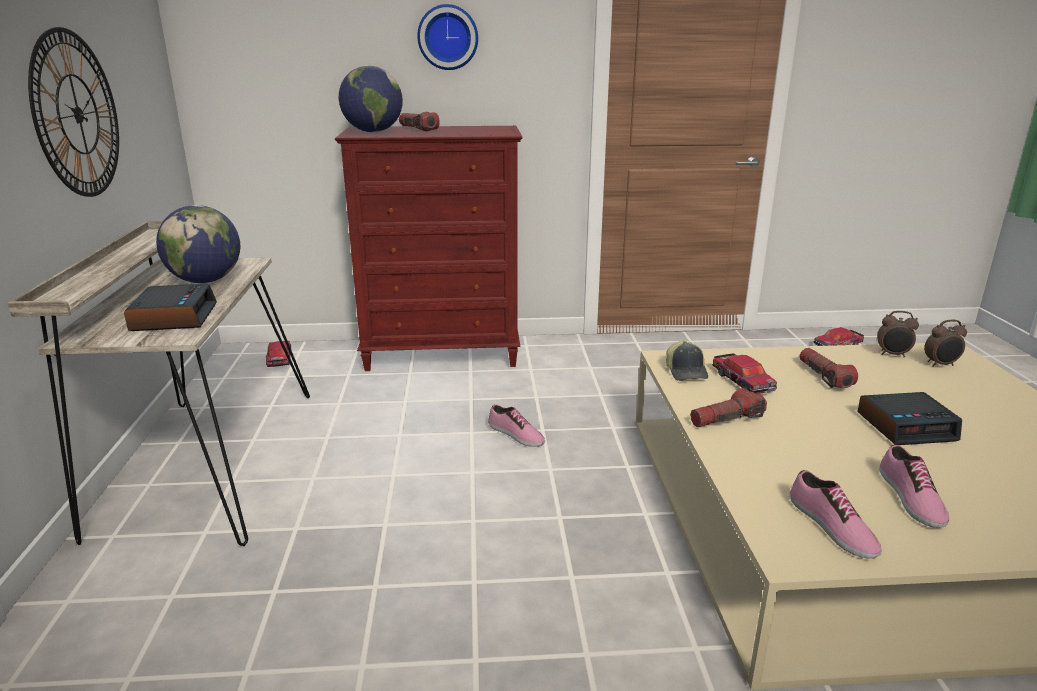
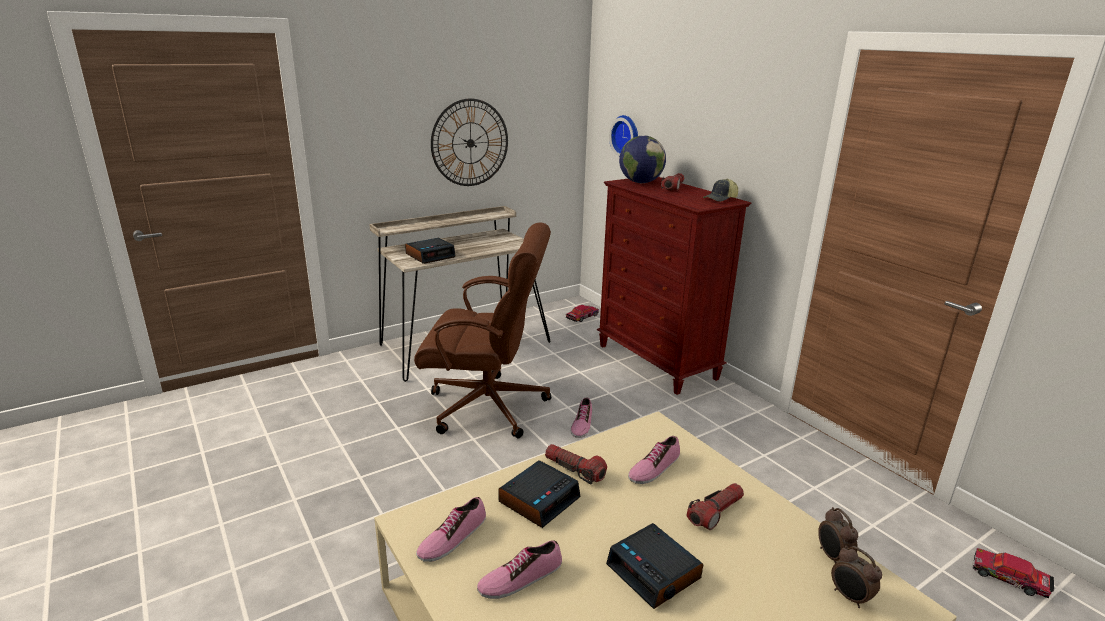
camera: 60 degrees right, 0 degrees up
(206, 281) = (484, 245): globe -> none
(406, 488) = (487, 406): none -> brown office chair
(448, 37) = (721, 121): wall clock -> wall clock (626, 136)
(686, 371) = (641, 438): cap -> cap (721, 199)
(742, 381) = (654, 468): toy car -> shoe
(774, 453) = (539, 499): none -> alarm clock

